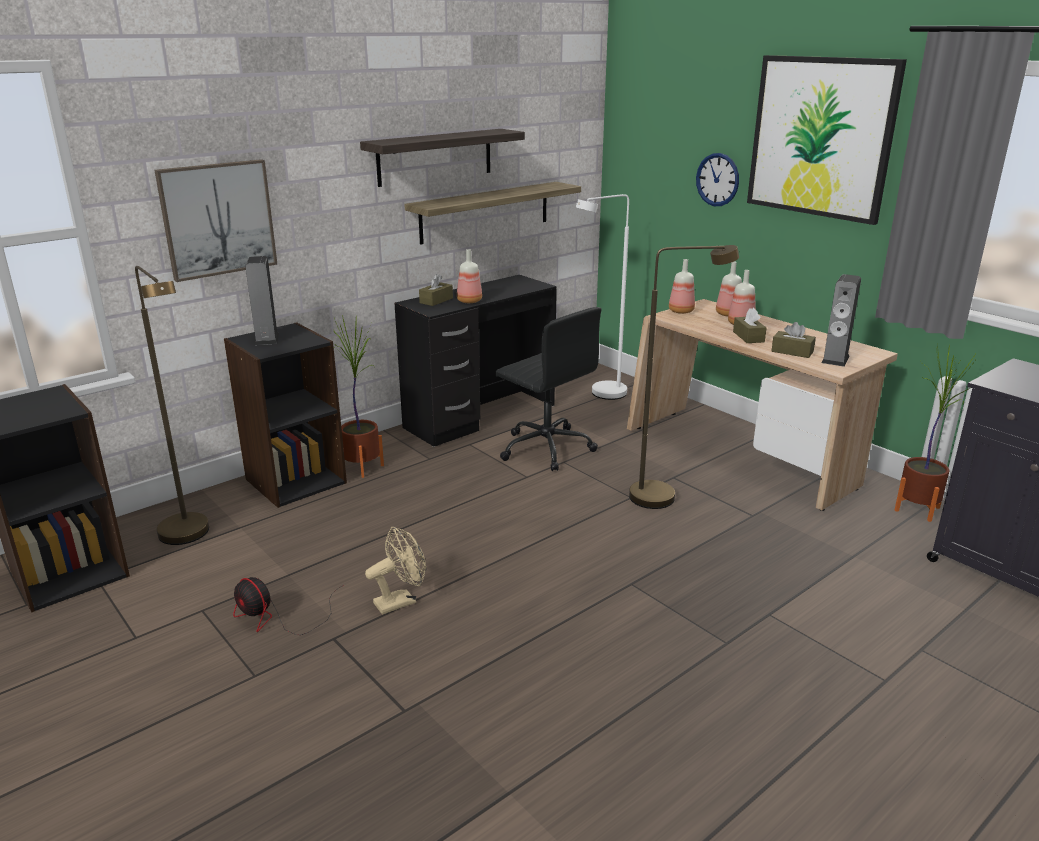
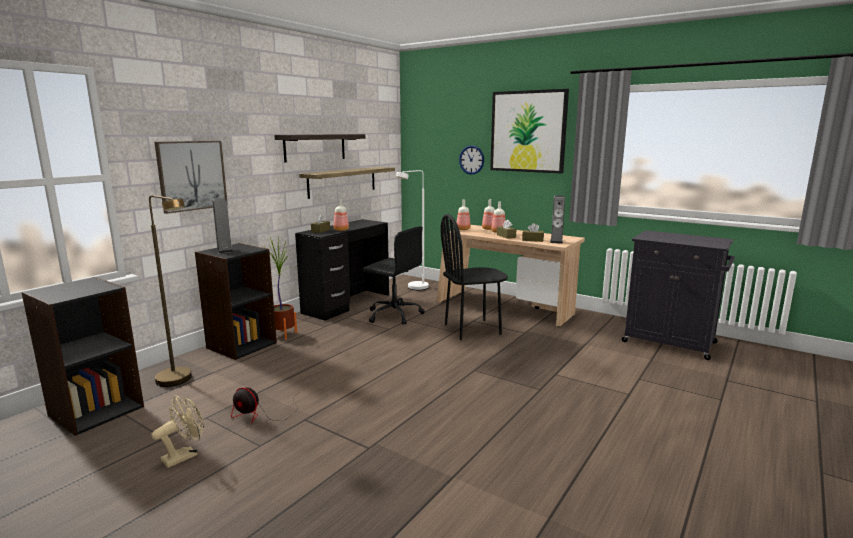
camera: 15 degrees left, 10 degrees down
(401, 601) = (340, 395): beige fan -> beige fan (184, 455)
(664, 496) = (472, 329): brown floor lamp -> black chair
(917, 509) = (606, 321): potted plant -> none

